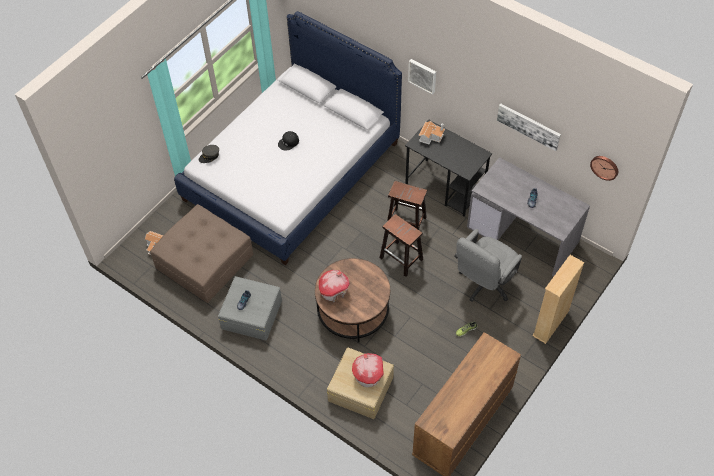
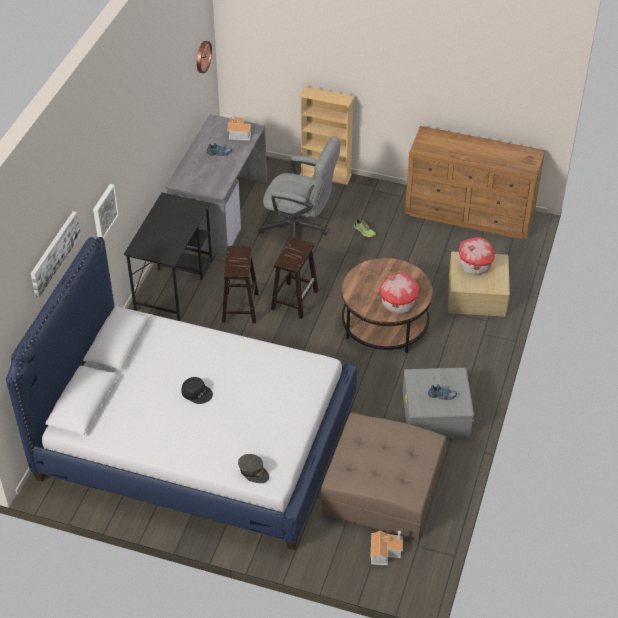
camera: 110 degrees left, 10 degrees down
(431, 136) = (152, 245): toy house -> toy house (238, 133)
(529, 126) = (165, 110): picture -> picture (54, 253)

